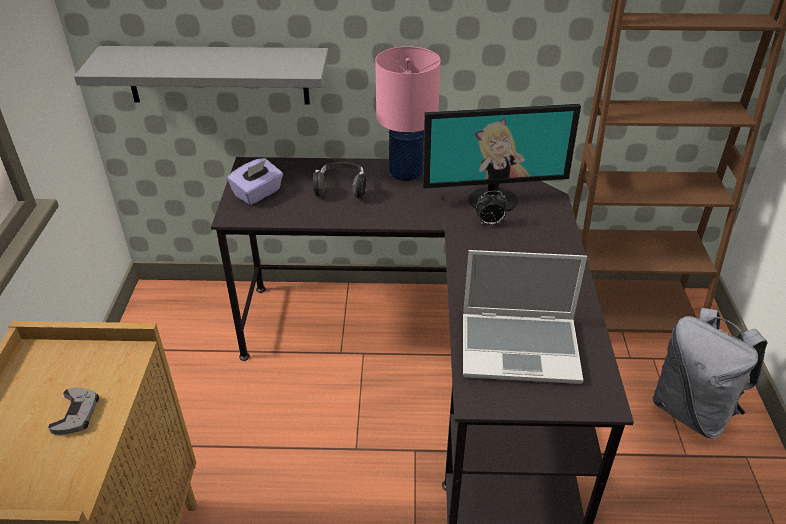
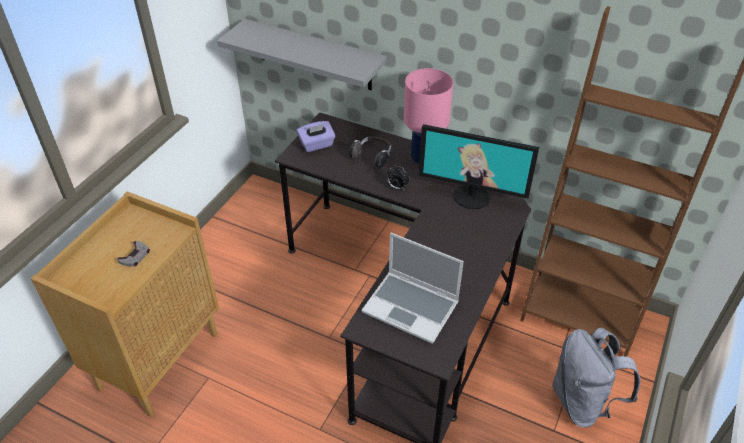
camera: 25 degrees right, 5 degrees up
(489, 223) = (456, 214): alarm clock -> alarm clock (397, 187)

